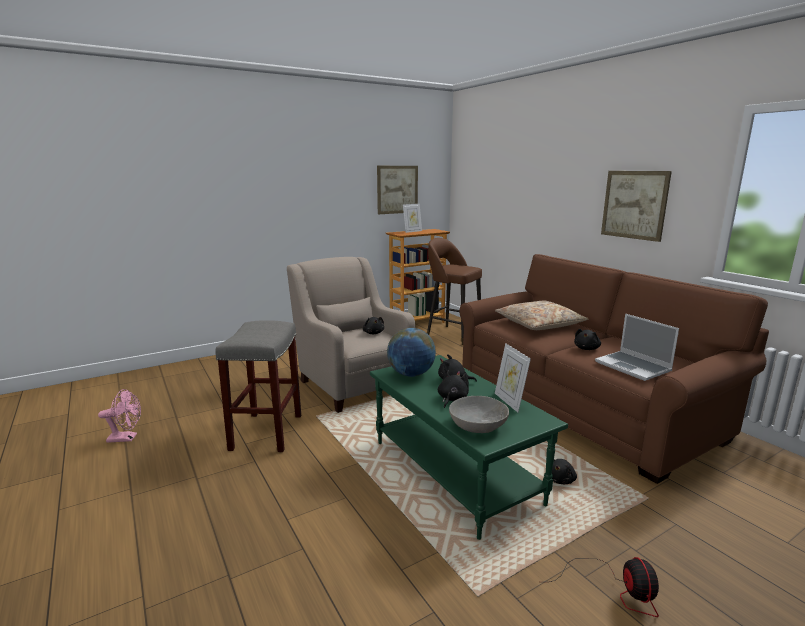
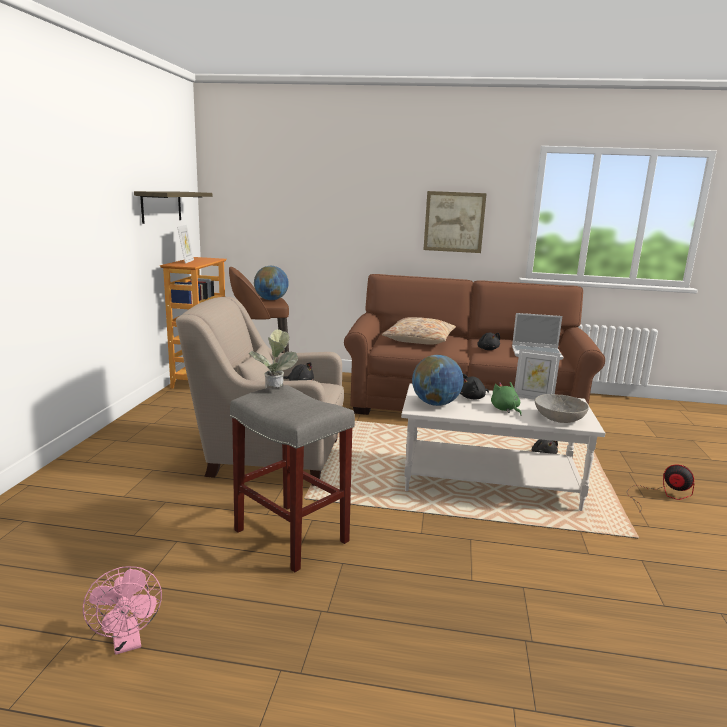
camera: 50 degrees left, 0 degrees up
(126, 438) = (128, 642): pink fan -> pink fan turned 120 degrees clockwise
(267, 322) = (274, 391): none -> potted plant
(397, 189) = (161, 206): picture -> shelf
(452, 399) = (505, 409): black plush toy -> green plush toy
(456, 472) = (490, 481): green coffee table -> white coffee table
(461, 268) = (271, 300): none -> globe

